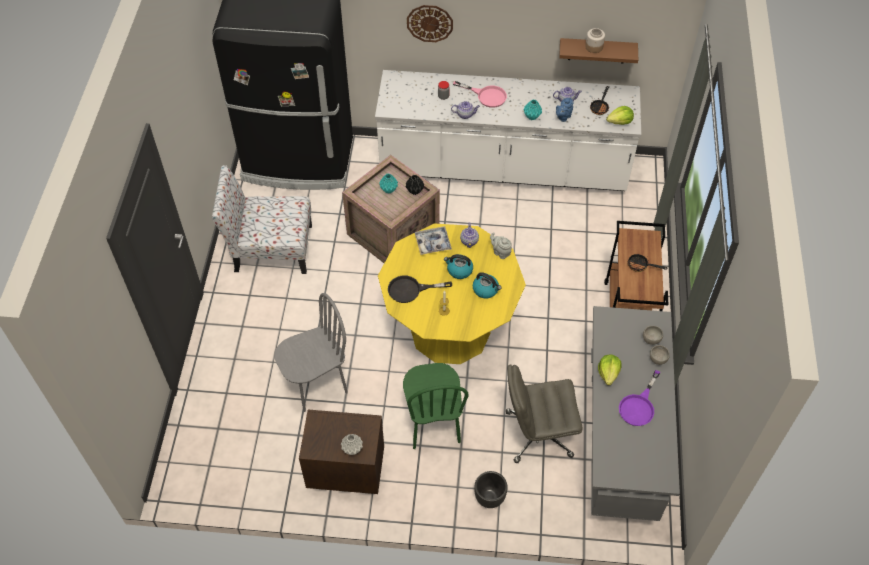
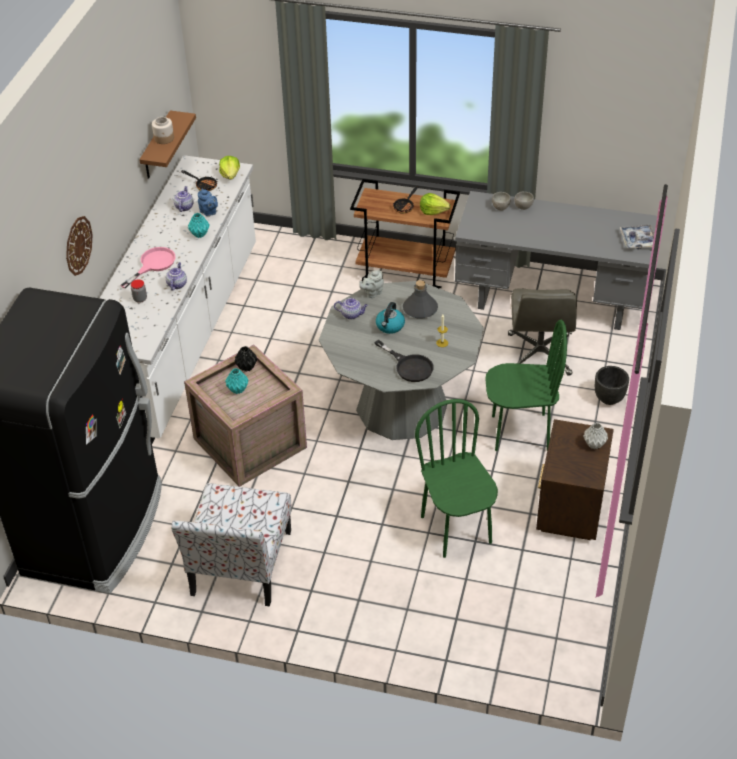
camera: 80 degrees left, 10 degrees down
(316, 385) = (456, 529): grey chair -> green chair
(410, 290) = (409, 366): black frying pan -> black frying pan turned 45 degrees counterclockwise
(433, 243) = (347, 343): tray -> tray (638, 240)
(450, 330) = (402, 407): yellow dining table -> grey dining table
(486, 290) = (420, 309): kettle -> grey bottle
(608, 373) = (535, 238): lettuce -> lettuce (433, 211)
(639, 406) = (573, 225): purple frying pan -> none

